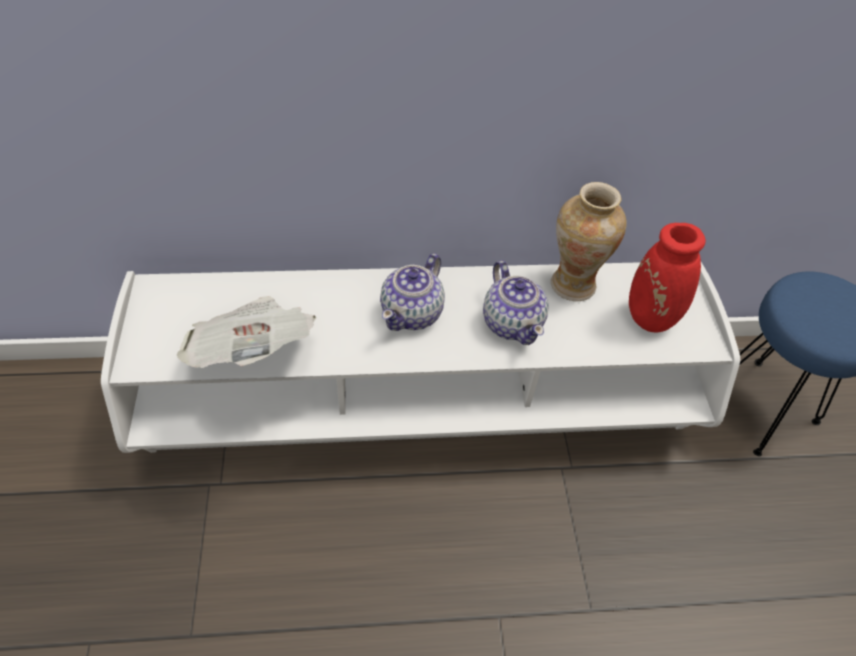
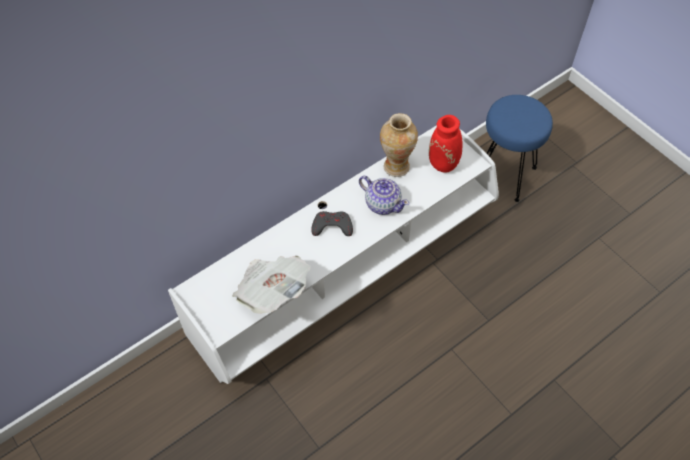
camera: 30 degrees left, 5 degrees up
(412, 313) = (332, 226): teapot -> grey game controller

